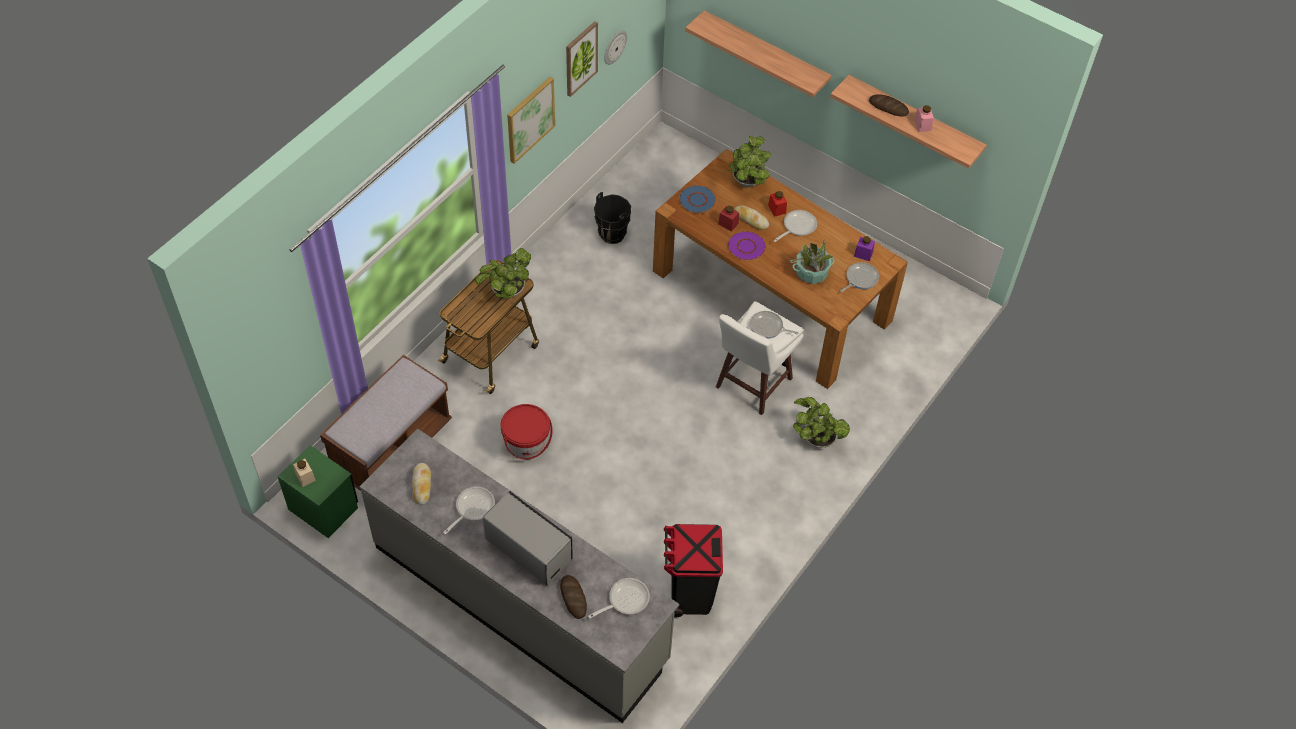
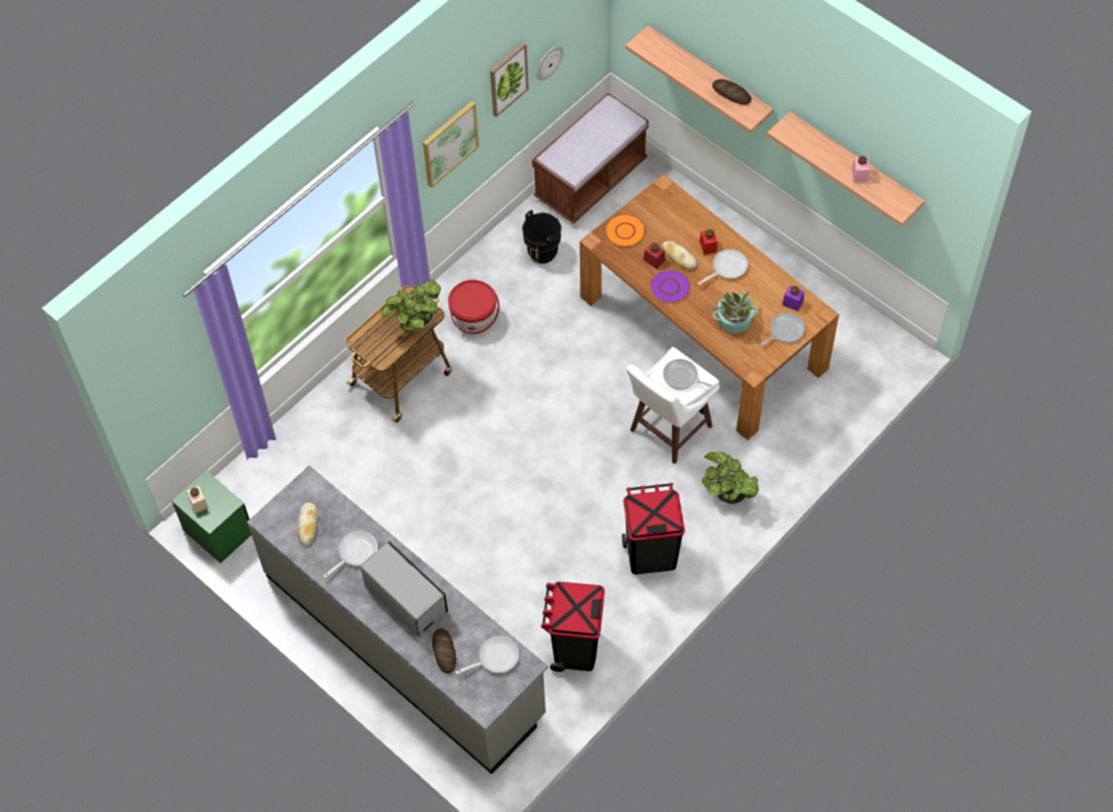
camera: 10 degrees right, 5 degrees up
(392, 447) = (291, 472): brown bench -> brown bench (590, 180)
(526, 444) = (428, 478): red bucket -> red bucket (474, 319)
(697, 200) = (625, 231): blue plate -> orange plate
(747, 183) = (680, 215): potted plant -> none
(751, 499) = (651, 554): none -> black trash can
(888, 107) = (826, 152): bread -> bread (731, 93)

